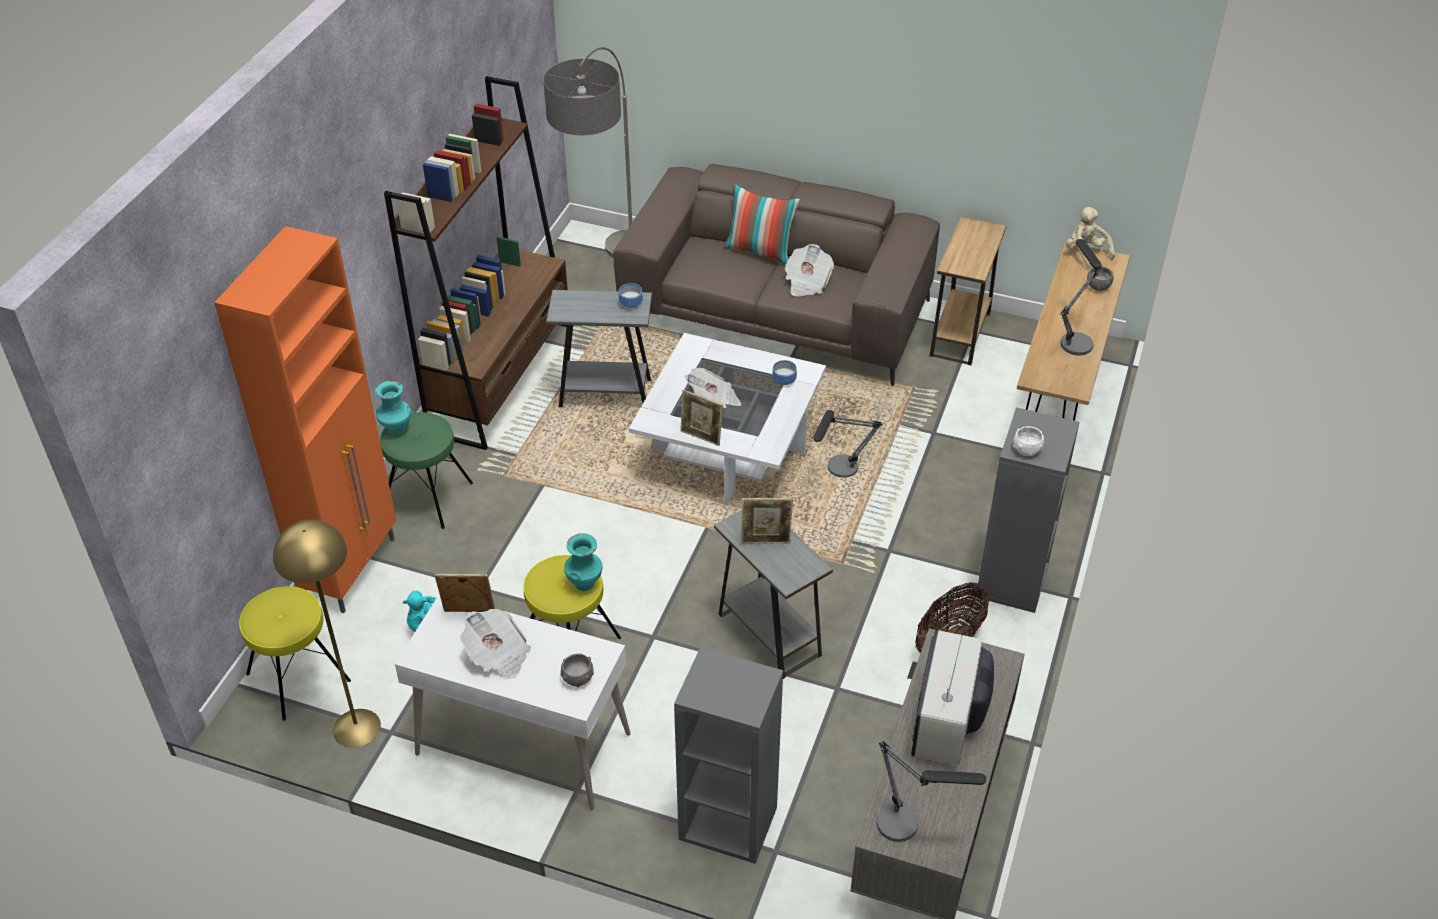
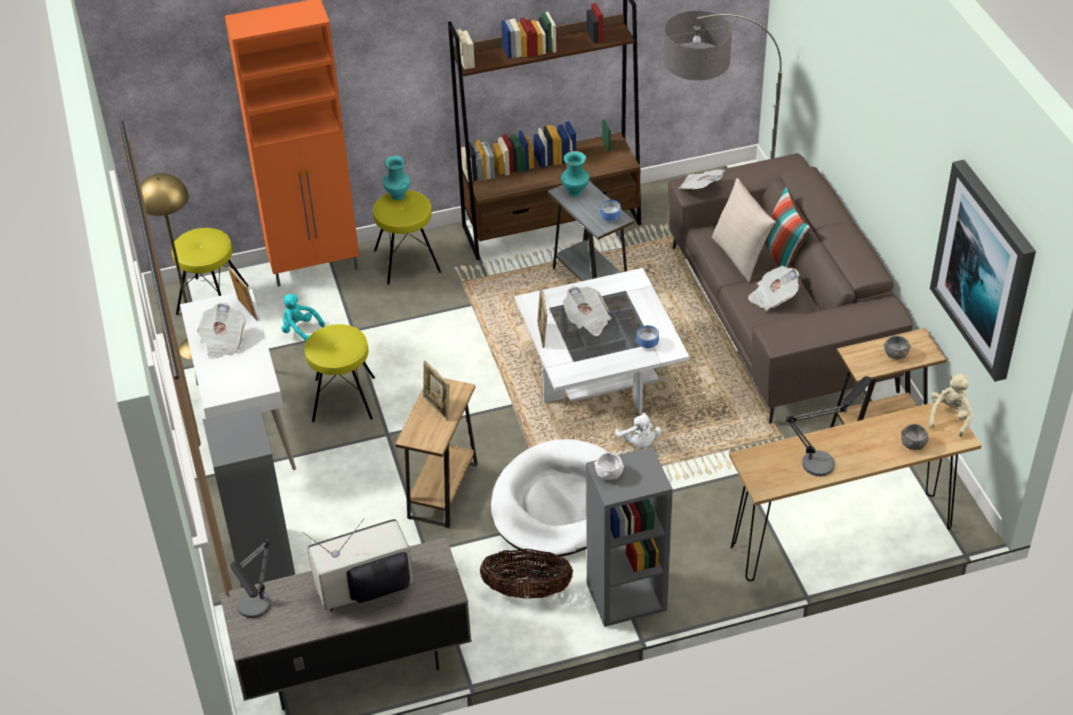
camera: 55 degrees right, 0 degrees up
(427, 497) = (407, 261): green stool -> yellow stool
(577, 677) = (234, 385): grey bowl -> grey bowl (895, 354)
(584, 583) = (343, 354): turquoise vase -> turquoise vase (575, 191)
(652, 237) = (700, 188): none -> newspaper
(735, 272) = (740, 256): none -> beige pillow
(769, 635) = (443, 491): grey side table -> brown side table
(838, 473) = (639, 443): table lamp -> white plush toy
(862, 563) = (559, 504): none -> white dog bed
(1056, 107) = (985, 269): none -> picture

